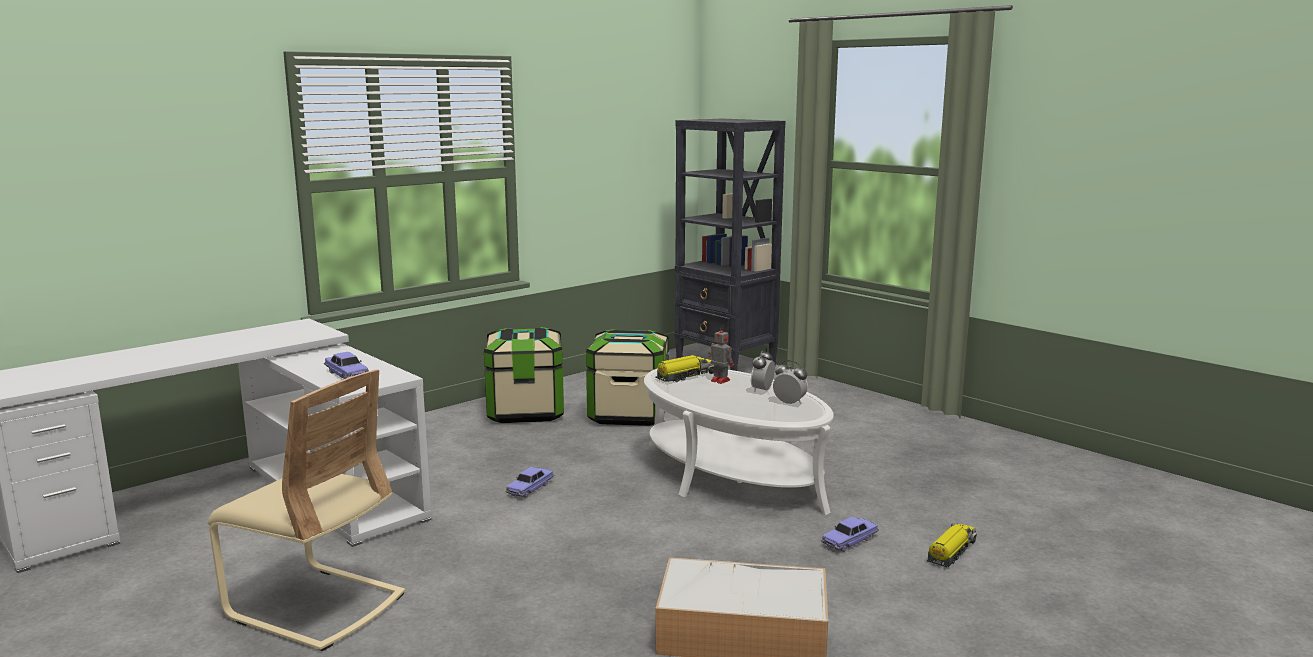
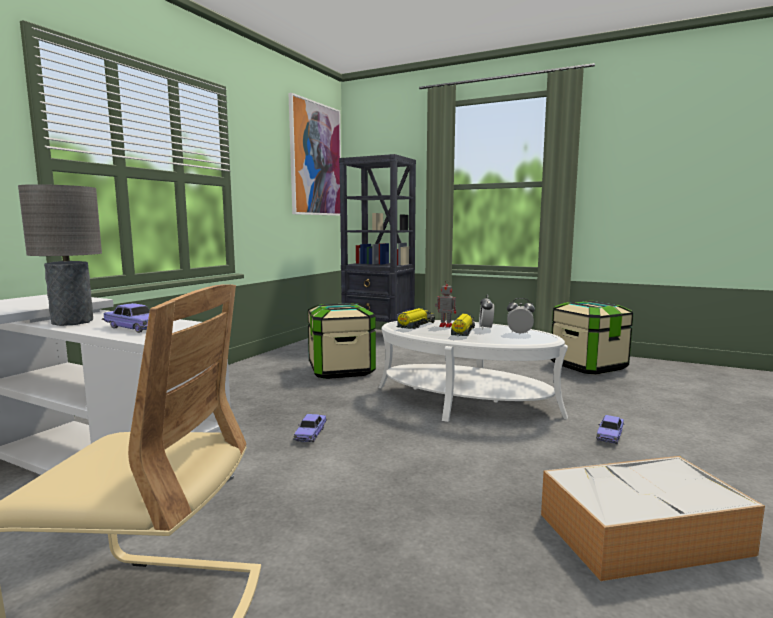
camera: 20 degrees left, 5 degrees down
(306, 360) = (73, 322): none -> grey table lamp
(526, 411) = (255, 377): storage box -> storage box (588, 366)
(650, 118) = (315, 159): none -> picture
(951, 552) = (685, 432): toy truck -> toy truck (463, 332)

